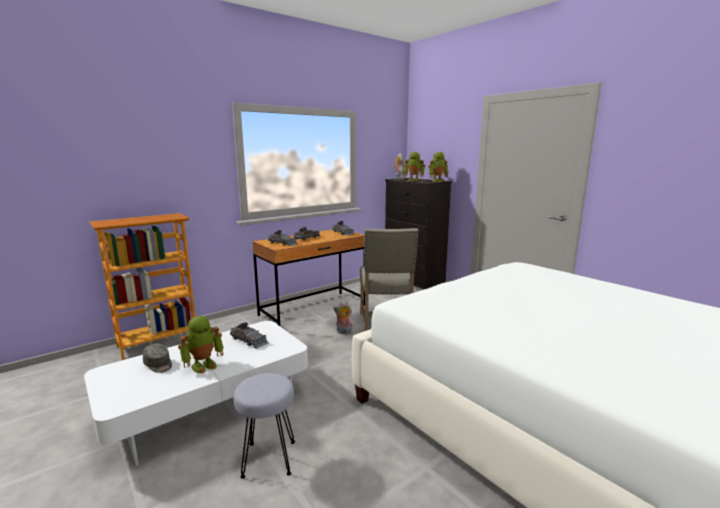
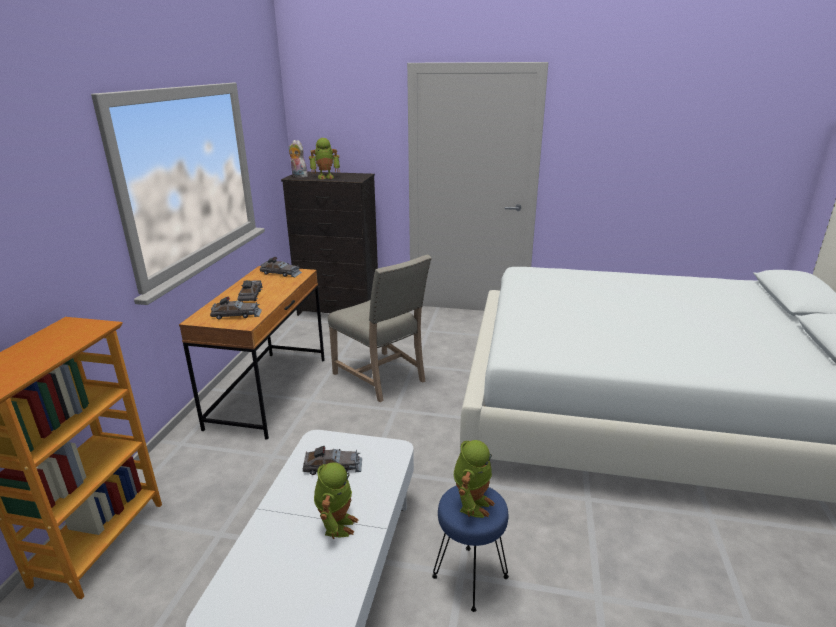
camera: 40 degrees left, 10 degrees up
(158, 365) = (277, 557): grey cap -> none
(268, 458) = (469, 578): grey stool -> blue stool
(344, 332) = (348, 406): plush toy -> none
(437, 181) = (359, 175): toy robot -> toy robot (472, 503)

